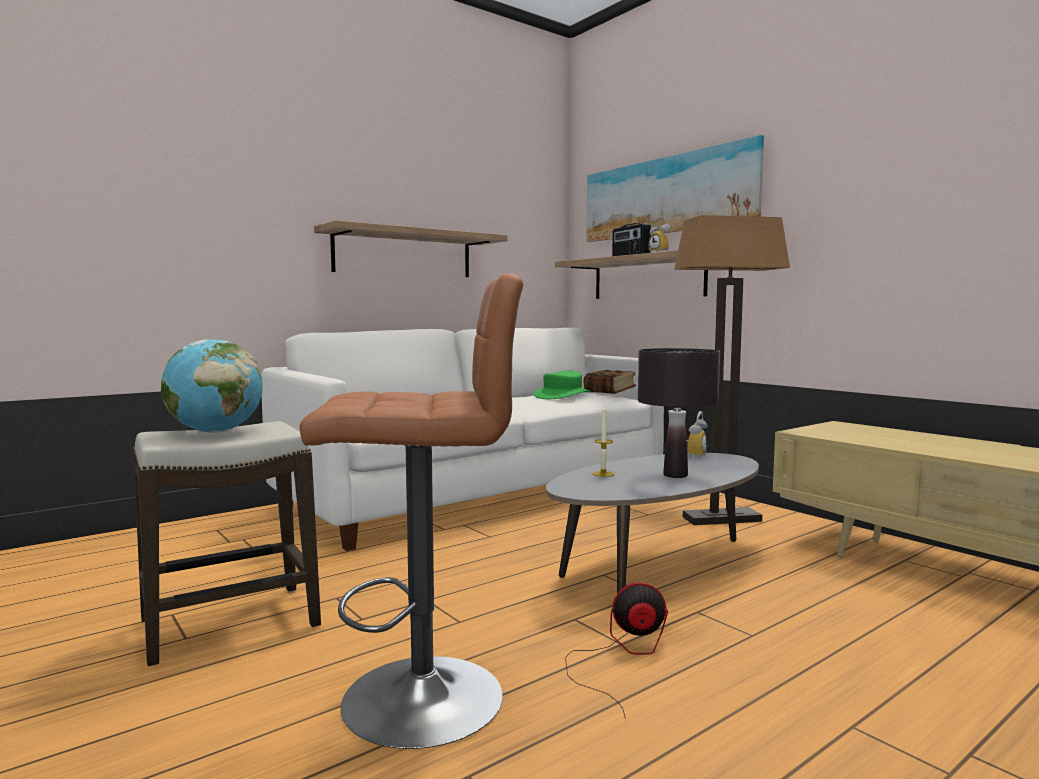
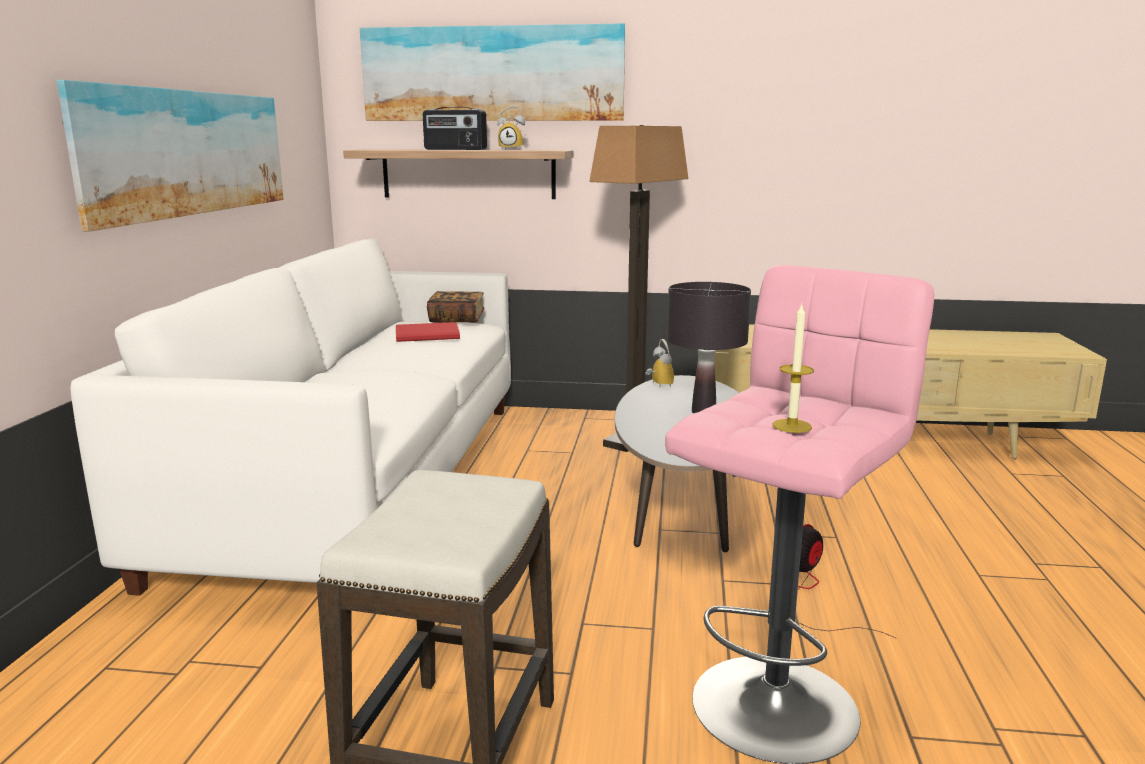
camera: 45 degrees left, 10 degrees up
(215, 432) = (430, 514): globe -> none
(404, 254) = (186, 152): shelf -> picture
(424, 700) = (776, 707): brown stool -> pink stool
(562, 395) = (429, 335): green hat -> red book
(603, 474) = (653, 428): candle -> candle (792, 426)

